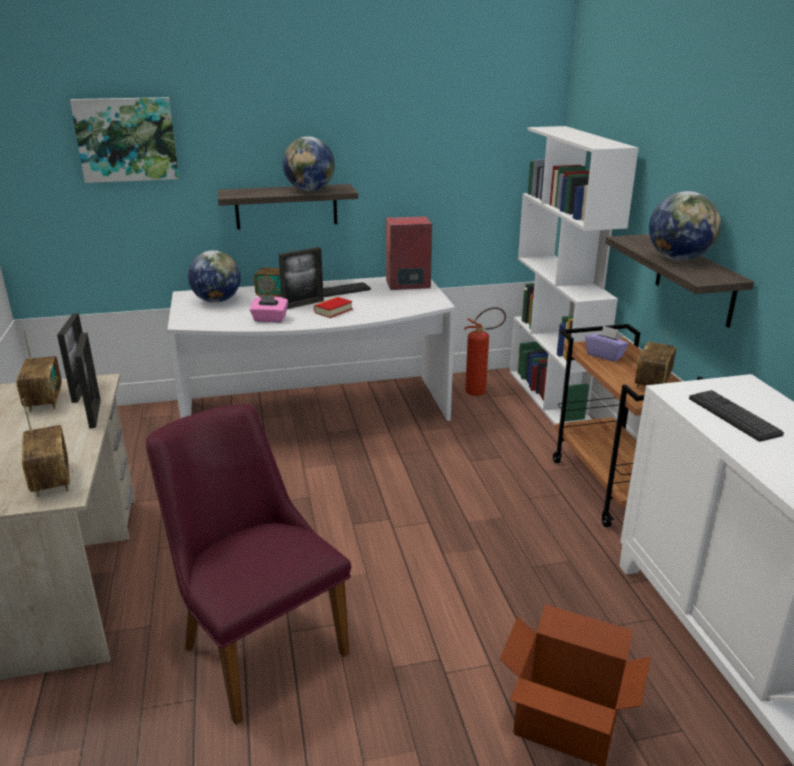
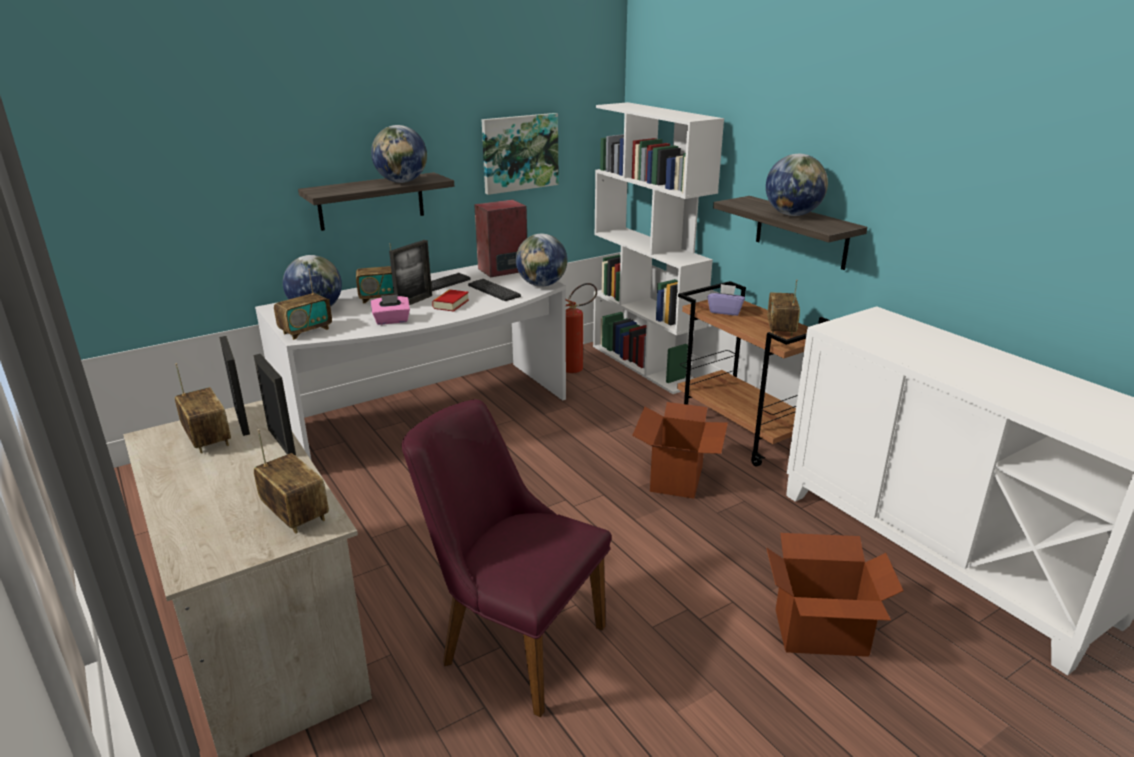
camera: 20 degrees left, 0 degrees up
(127, 139) = (193, 139): picture -> picture (519, 152)
(193, 318) = (306, 331): none -> radio
(432, 303) = (542, 285): none -> globe
(513, 522) = (677, 478): none -> cardboard box
(733, 416) = (892, 340): keyboard -> keyboard (494, 291)

